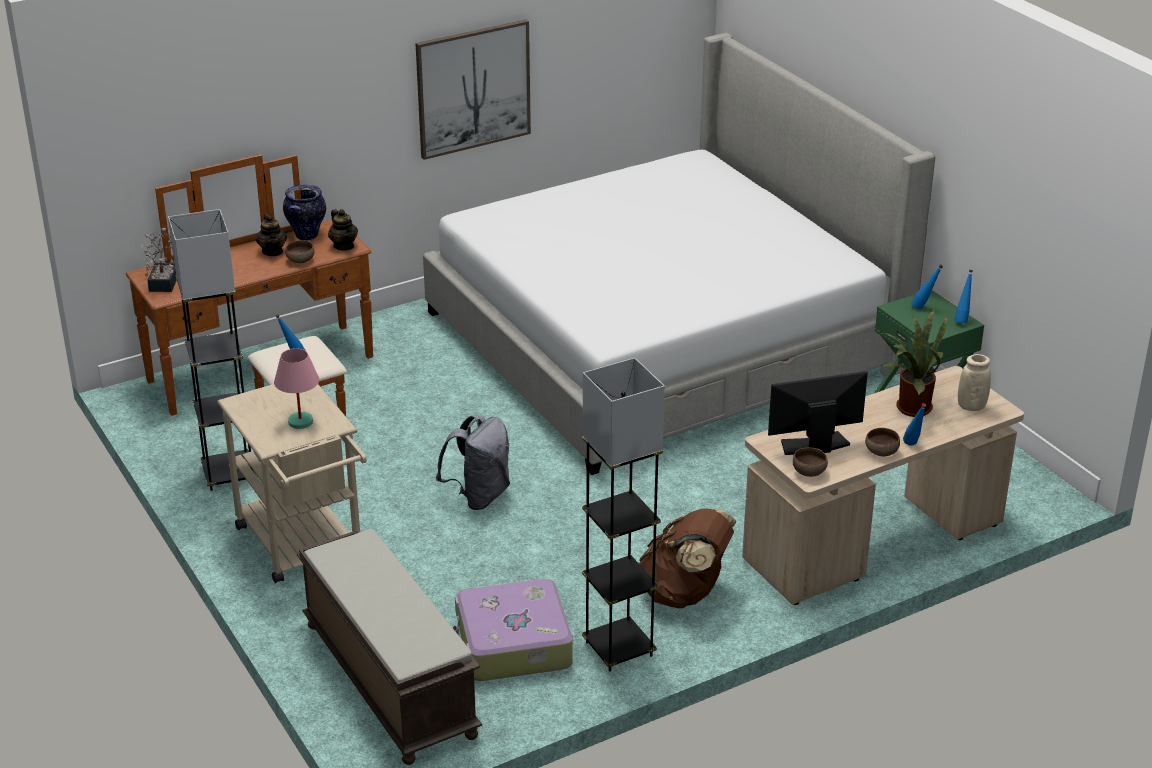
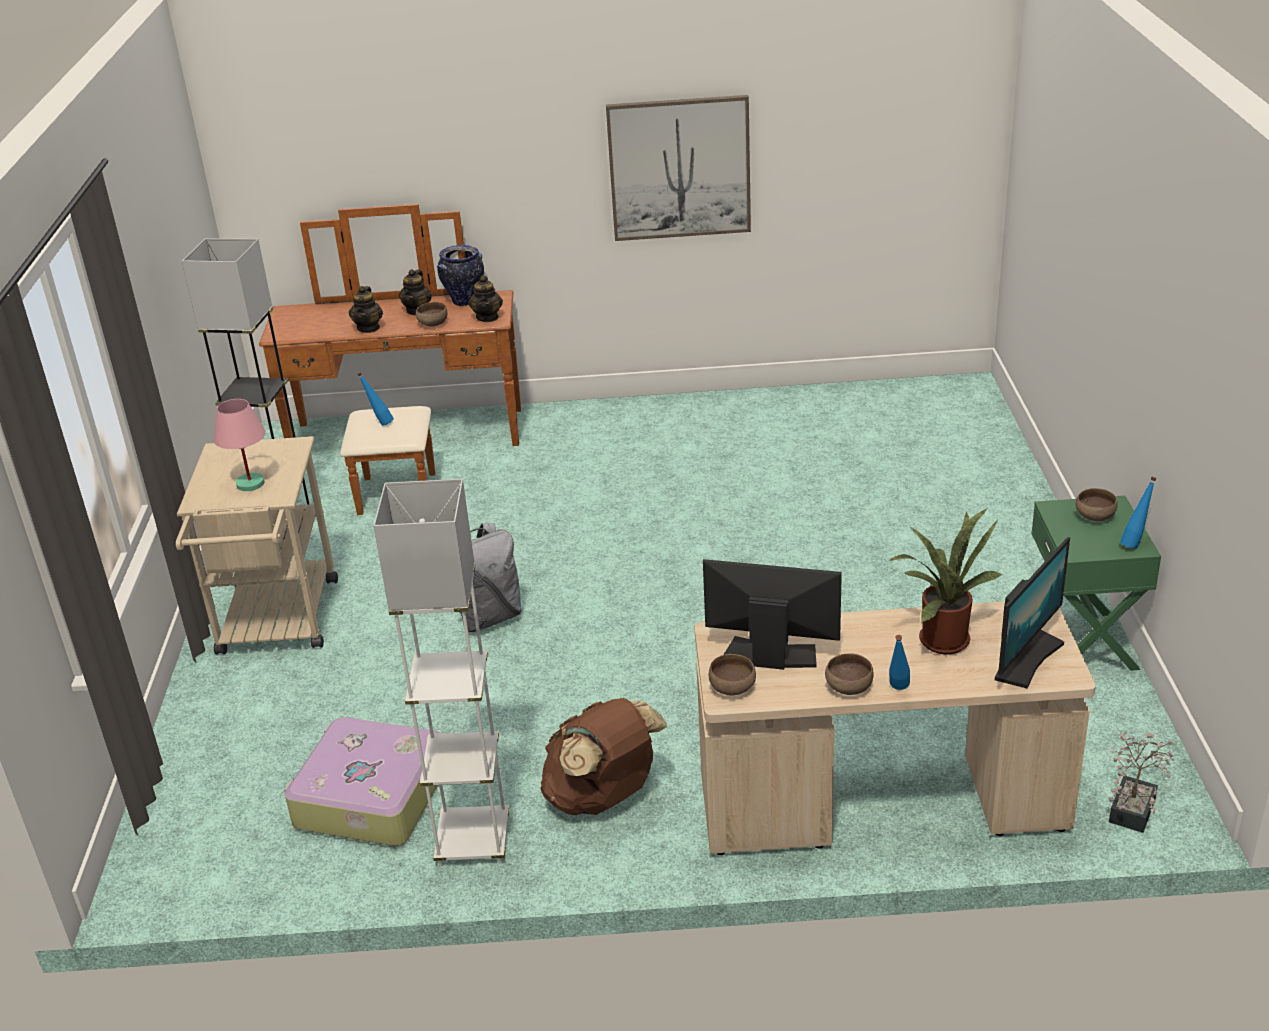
camera: 30 degrees right, 0 degrees up
(165, 280) = (296, 320): potted plant -> potted plant (1134, 806)
(244, 275) = (368, 328): none -> teapot
(387, 679) = (217, 794): brown bench -> none
(619, 649) = (473, 841): black floor lamp -> white floor lamp
(662, 341) = (827, 494): bed -> none
(924, 308) = (1094, 517): blue bottle -> brown bowl
(971, 406) = (1026, 658): beige vase -> monitor

